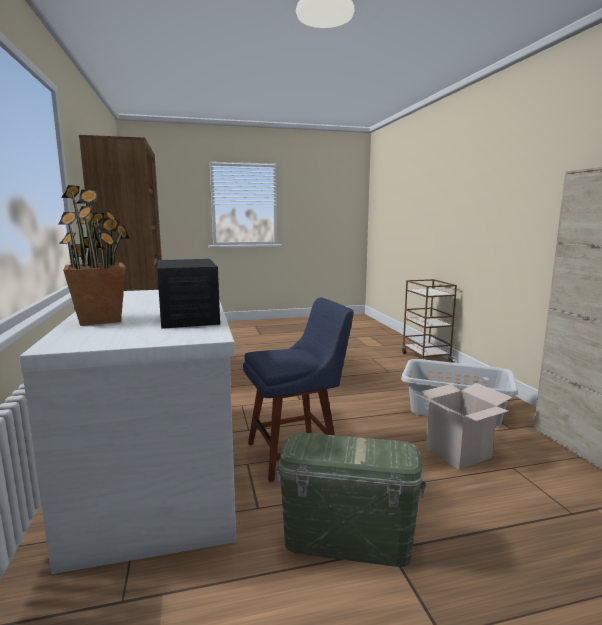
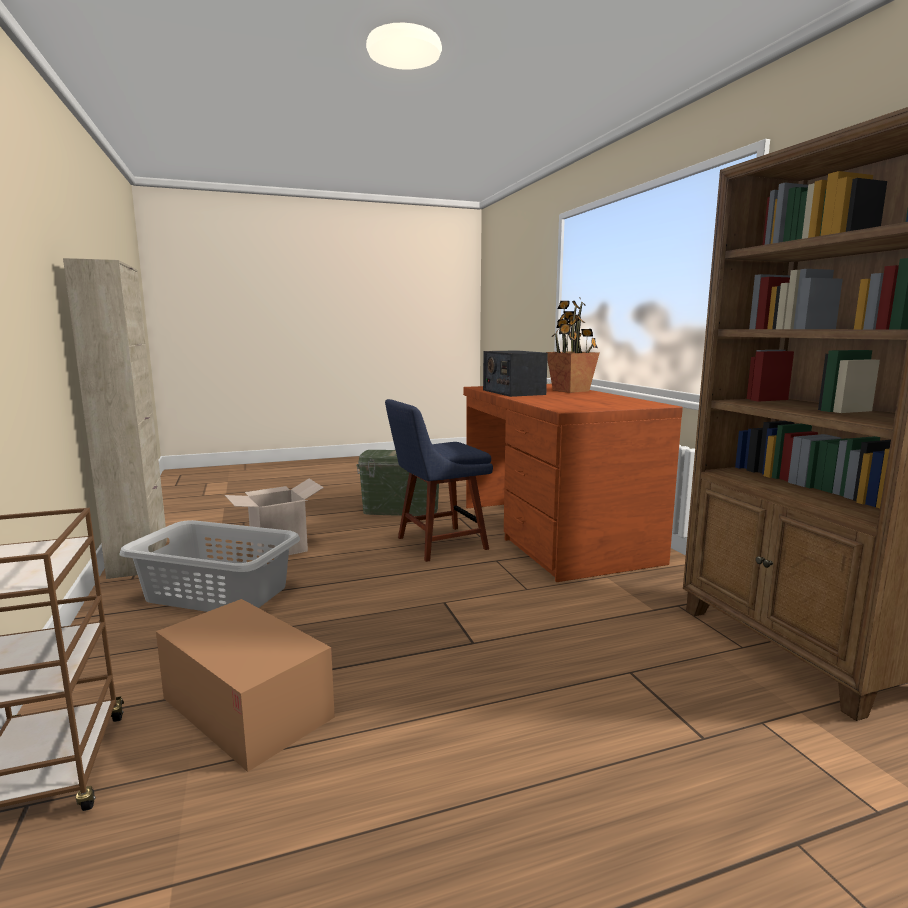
camera: 175 degrees right, 0 degrees up
(162, 466) = (552, 533): white desk -> brown desk
(379, 367) = (246, 707): none -> cardboard box

